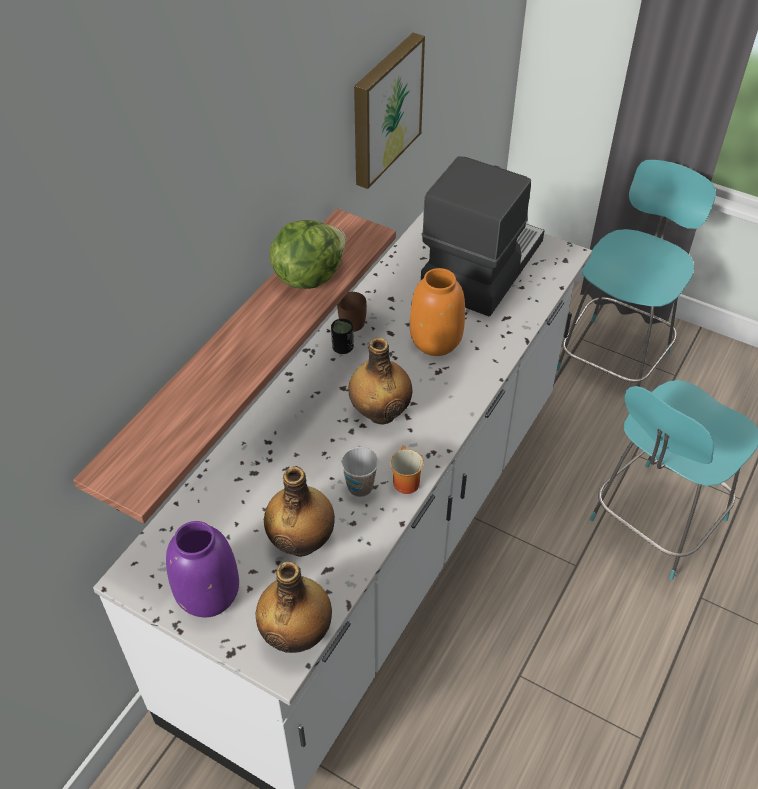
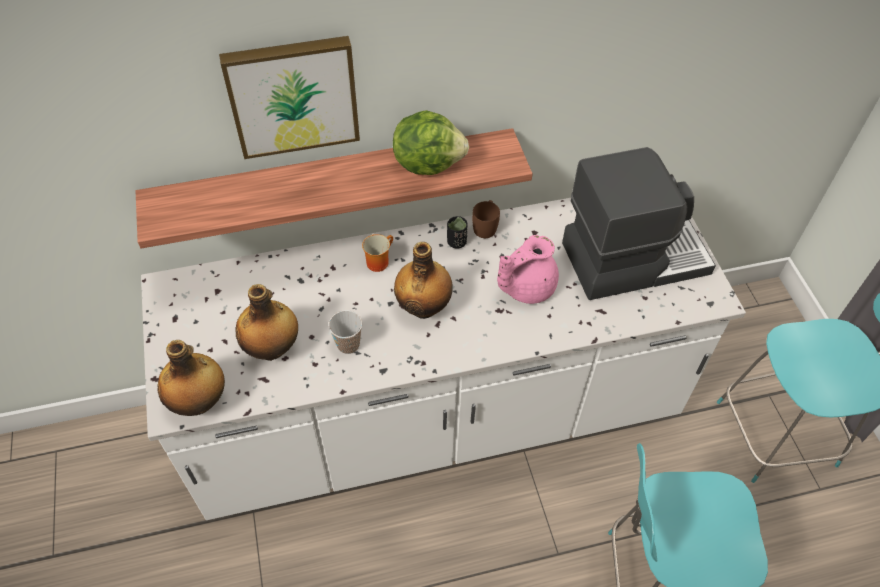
camera: 45 degrees right, 5 degrees up
(209, 594) = (187, 333): purple vase -> none
(384, 109) = (607, 68): picture -> picture (293, 95)
(403, 481) = (379, 365): mug -> mug (378, 260)
(435, 341) = (525, 287): orange vase -> pink teapot

